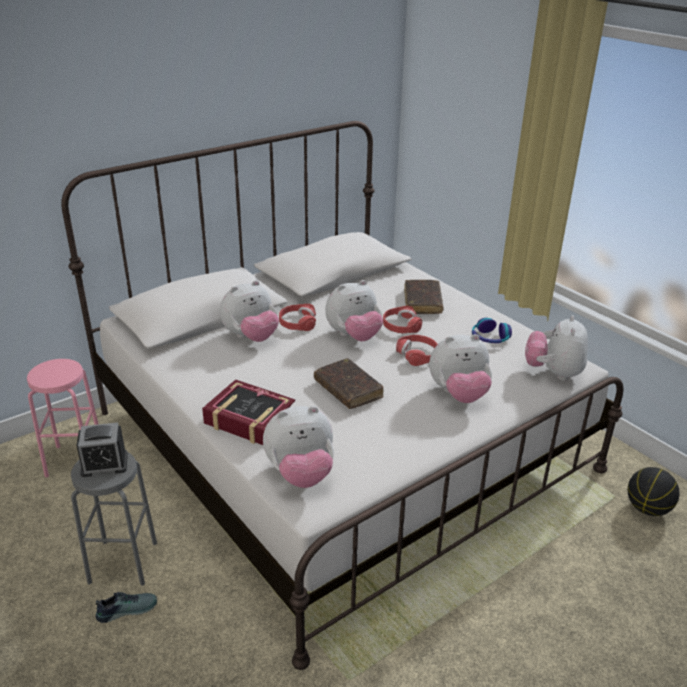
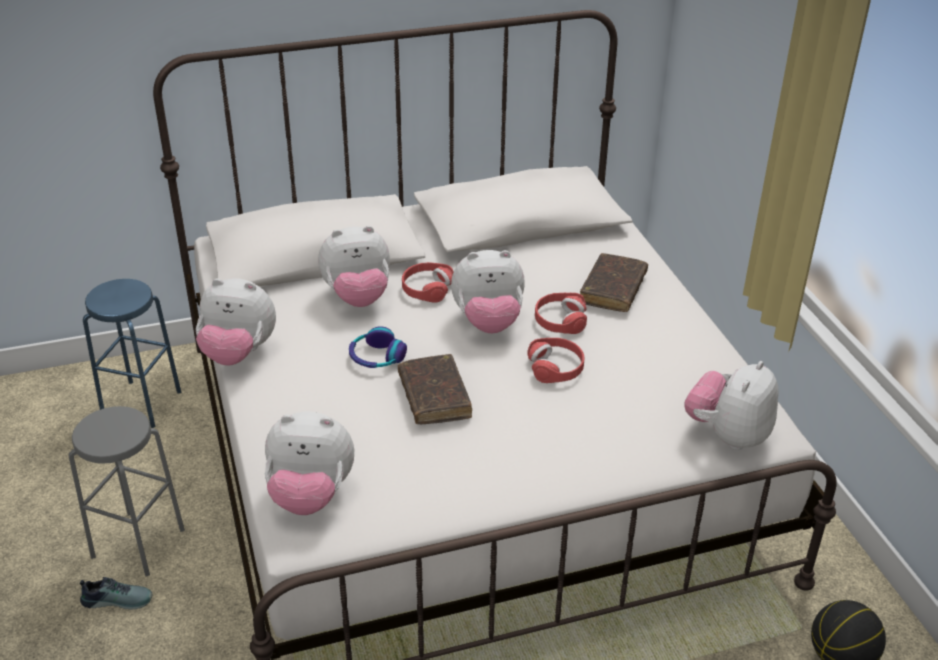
camera: 20 degrees right, 5 degrees up
(75, 460) = (141, 404): pink stool -> blue stool
(104, 464) = (113, 426): alarm clock -> none
(249, 419) = (292, 410): book -> none
(458, 394) = (574, 436): plush toy -> plush toy (238, 353)
(490, 338) = (672, 363): headphones -> headphones (376, 357)

